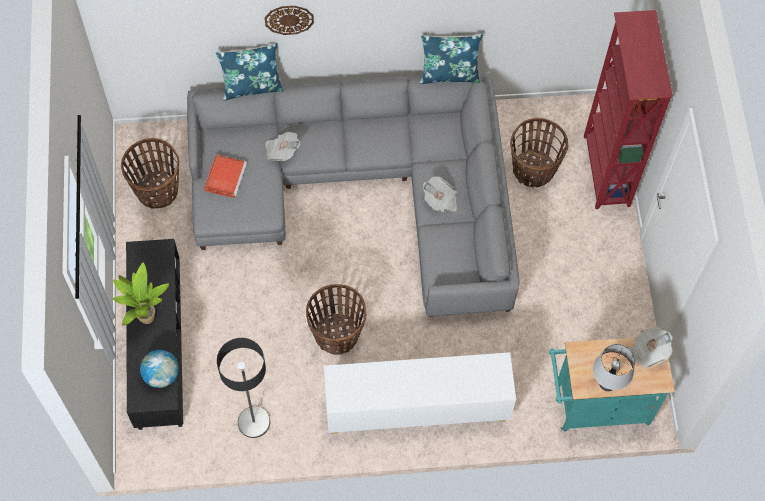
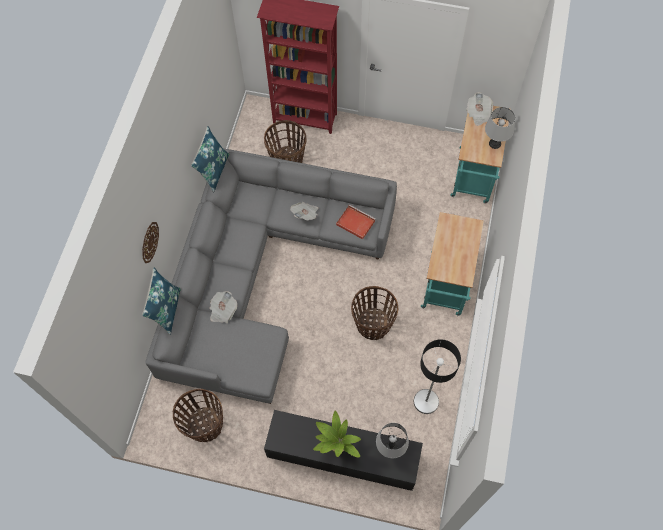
camera: 70 degrees left, 0 degrees up
(161, 375) = (390, 448): globe -> grey table lamp
(225, 176) = (229, 358): red tray -> red tray (355, 222)
(416, 408) = (445, 288): white cabinet -> turquoise cart

